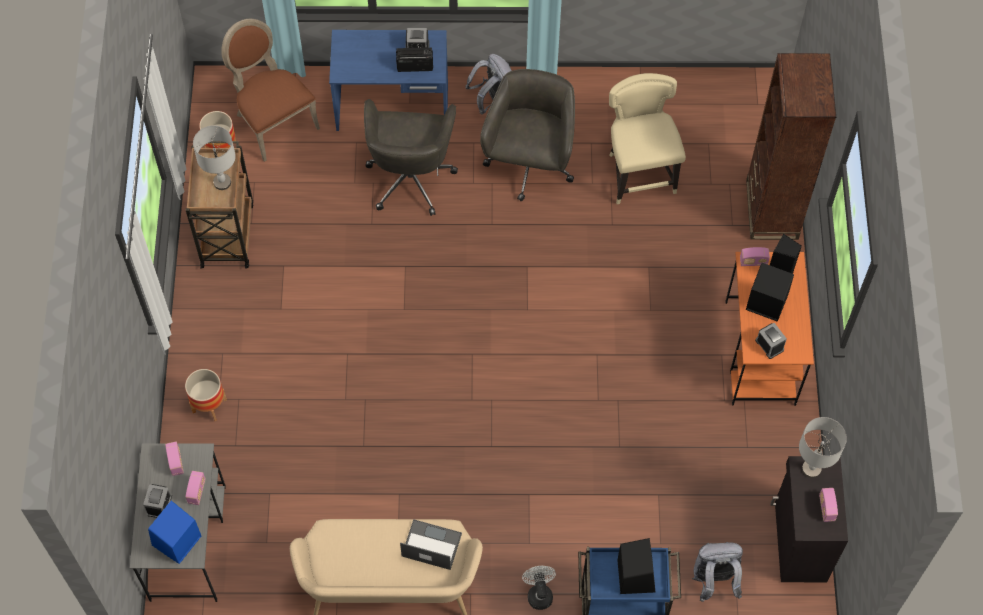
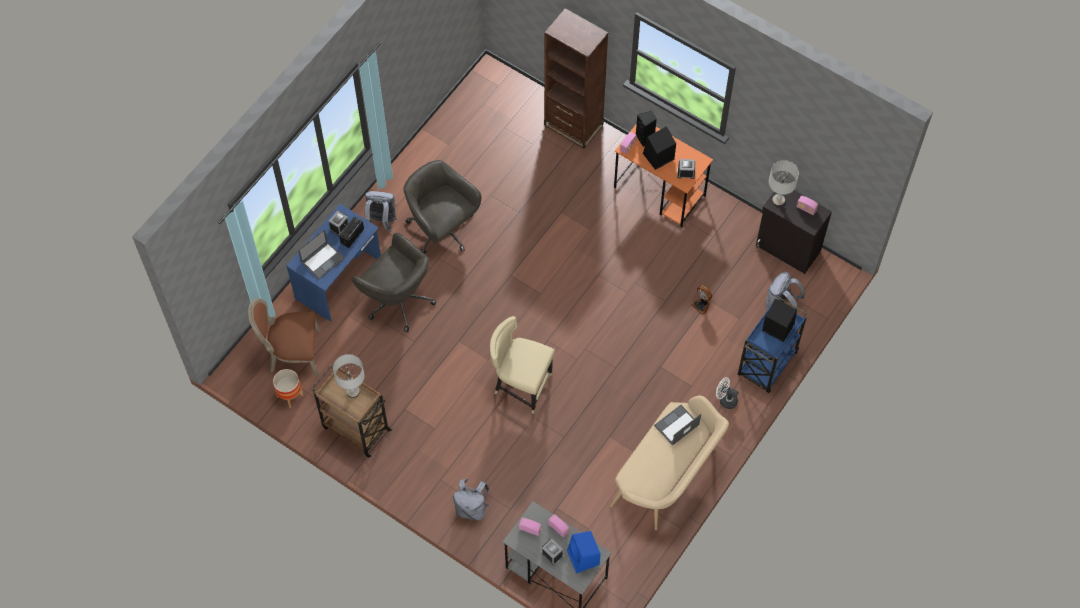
camera: 55 degrees left, 0 degrees up
(209, 406) = (471, 508): planter -> grey backpack
(365, 57) = (323, 260): none -> laptop
(639, 173) = (495, 176): beige chair -> beige chair (521, 385)
(645, 490) = (701, 305): none -> fan

